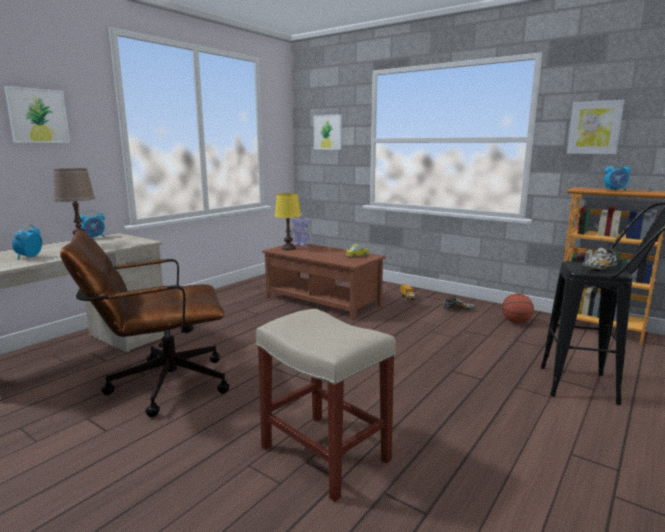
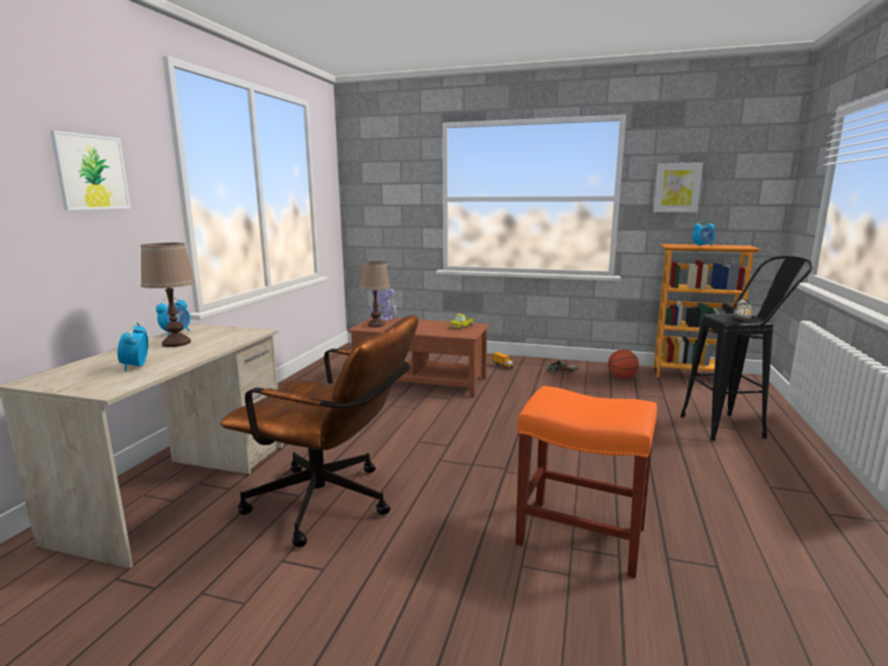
camera: 20 degrees left, 0 degrees up
(159, 385) = (332, 504): brown office chair -> brown office chair turned 120 degrees counterclockwise
(288, 248) = (376, 325): yellow table lamp -> brown table lamp
(323, 453) = (579, 535): beige stool -> orange stool
(327, 132) = (387, 189): picture -> none

